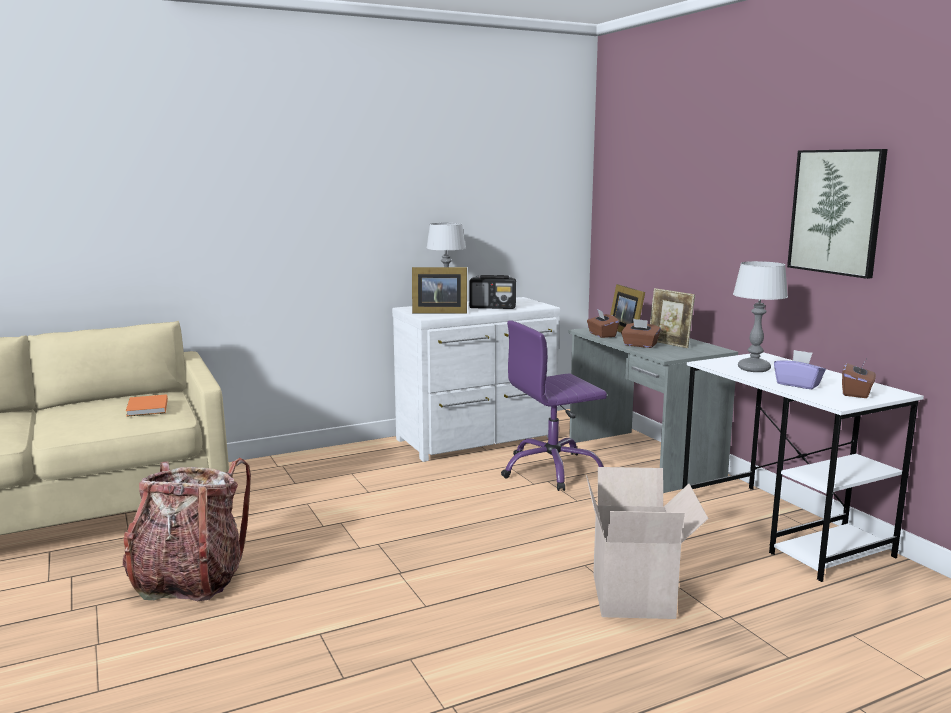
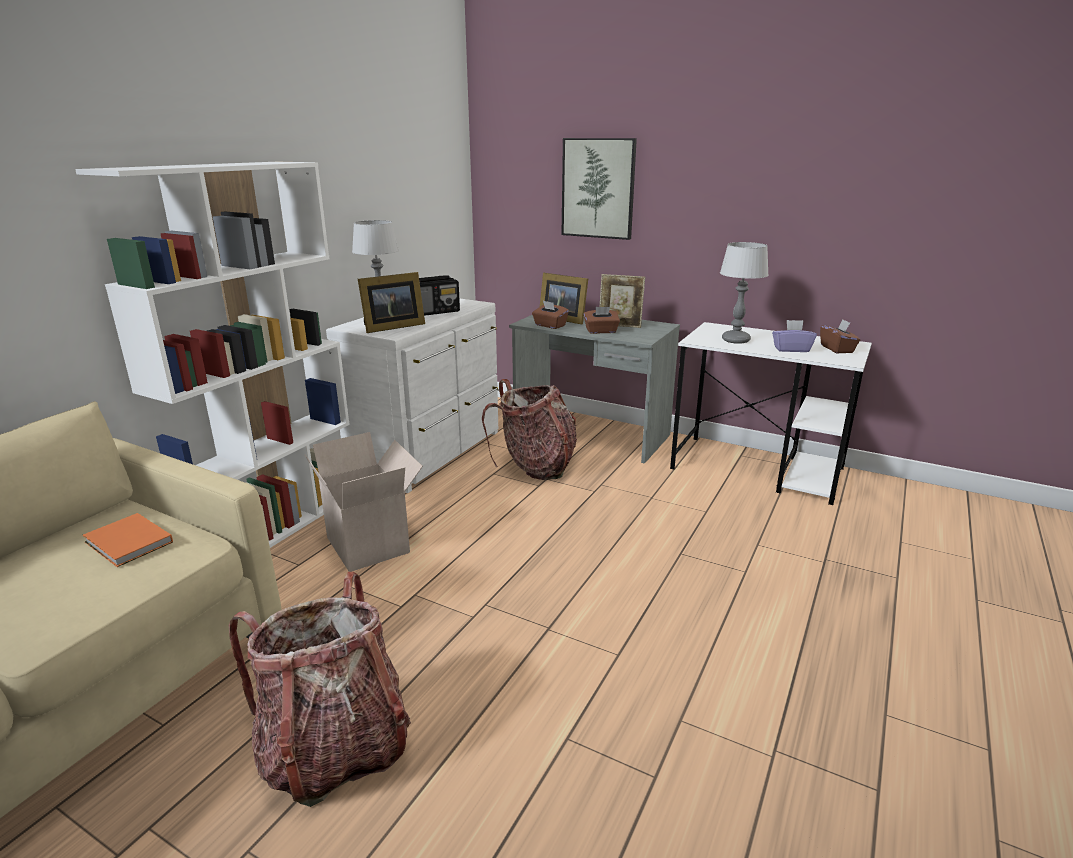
camera: 35 degrees left, 10 degrees up
(310, 457) = (275, 525): none -> white bookcase
(552, 470) = (536, 466): purple office chair -> backpack
(636, 596) = (751, 568): cardboard box -> cardboard box (371, 545)
(836, 212) = (785, 192): picture -> picture (598, 188)

